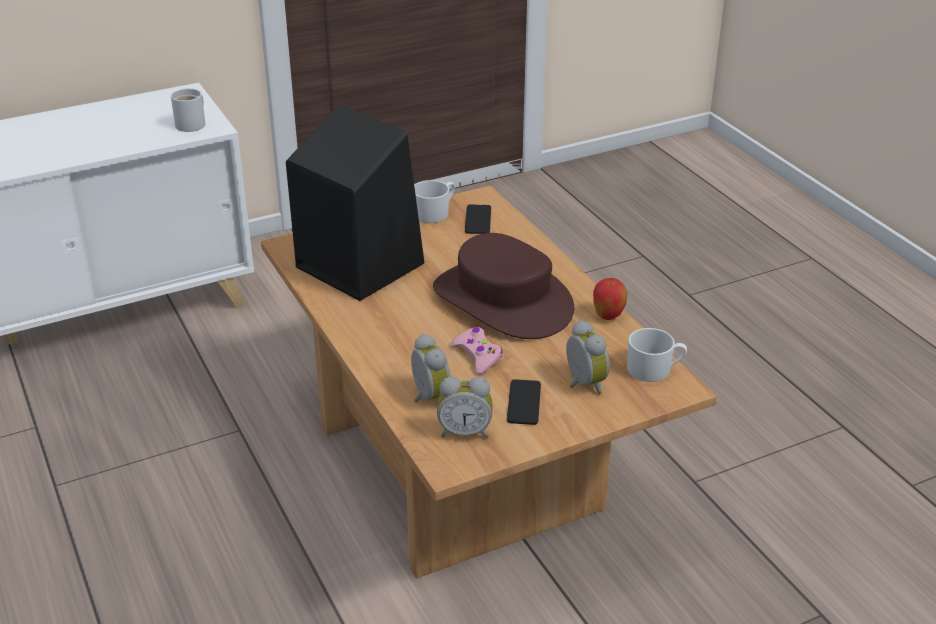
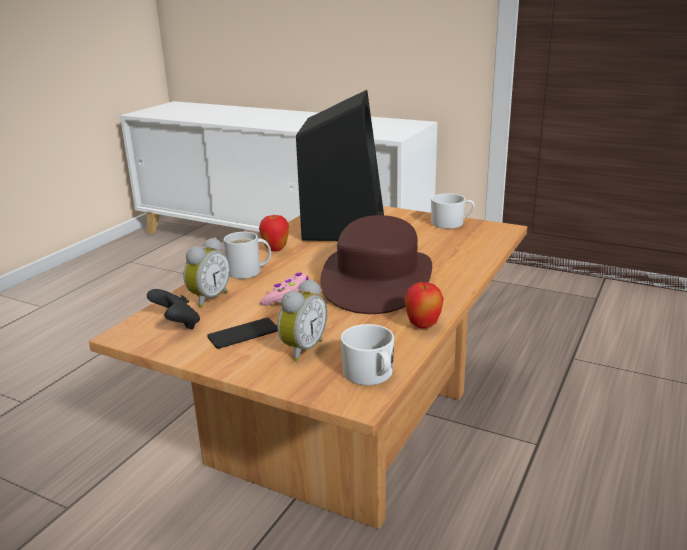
camera: 55 degrees right, 10 degrees down
(193, 124) = (388, 133): white mug -> white mug (247, 272)
(361, 323) = (275, 249): none -> apple
(465, 432) = (177, 325): alarm clock -> black game controller
(478, 220) = (470, 237): phone -> none

